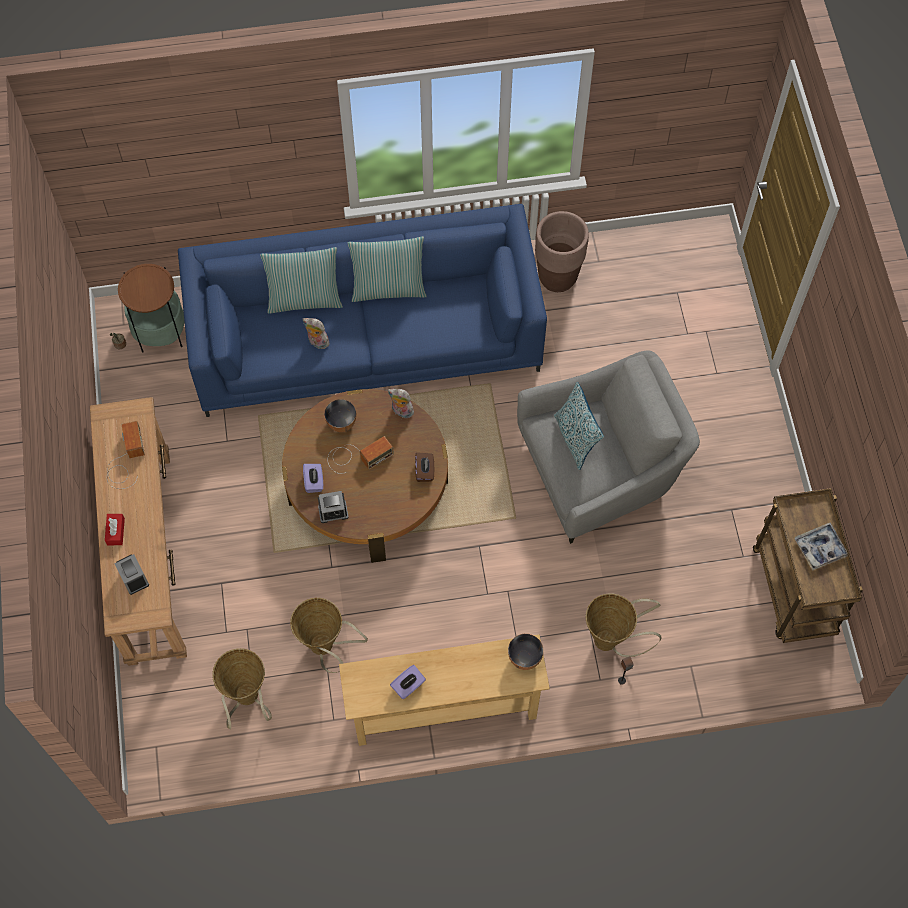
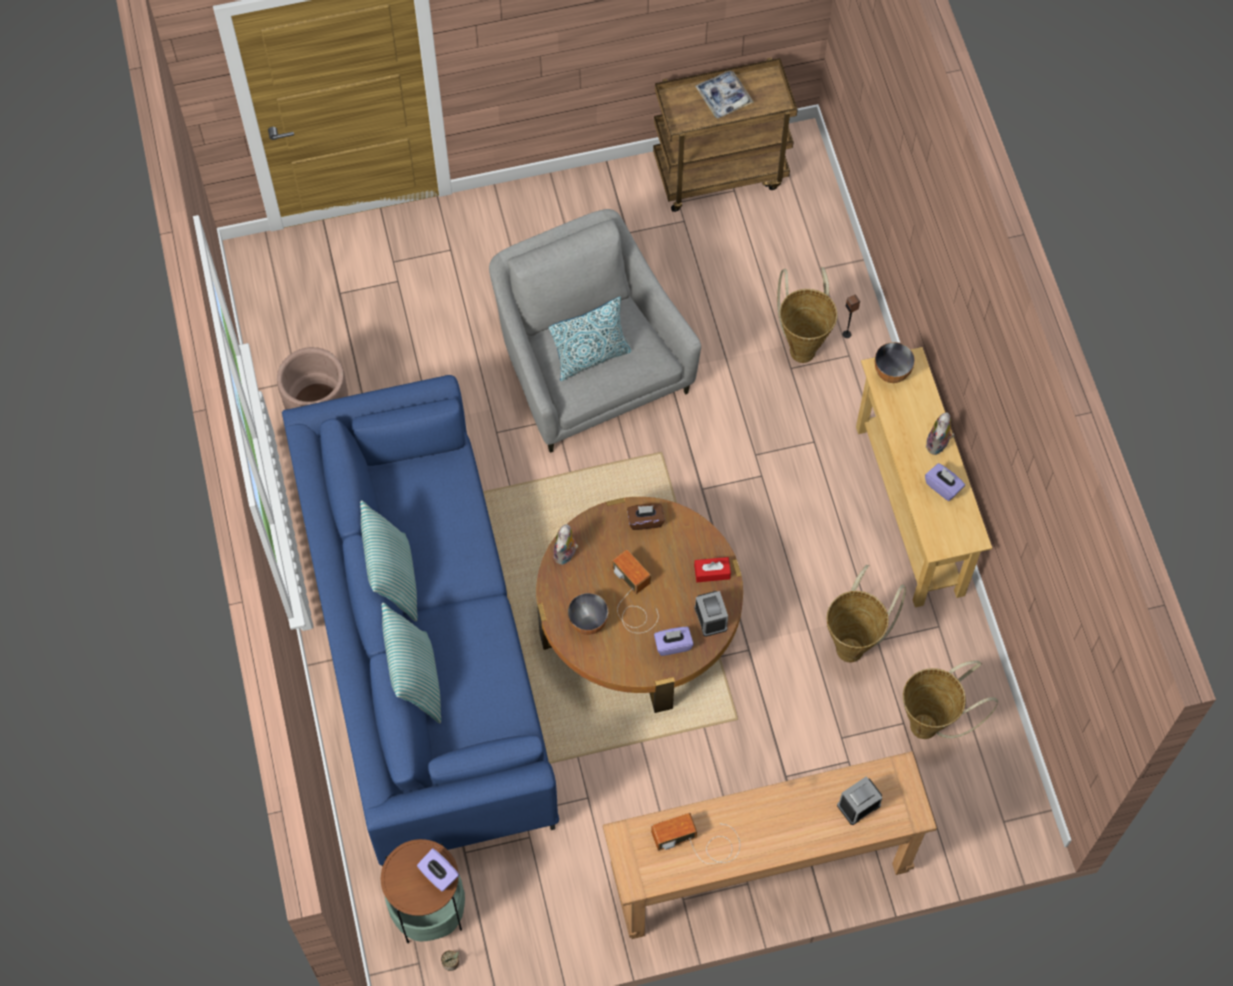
camera: 95 degrees left, 0 degrees up
(115, 532) = (799, 838): red tissue box -> red tissue box (712, 572)
(144, 299) = (438, 874): none -> purple tissue box
(317, 342) = (481, 656): plush toy -> plush toy (938, 445)

